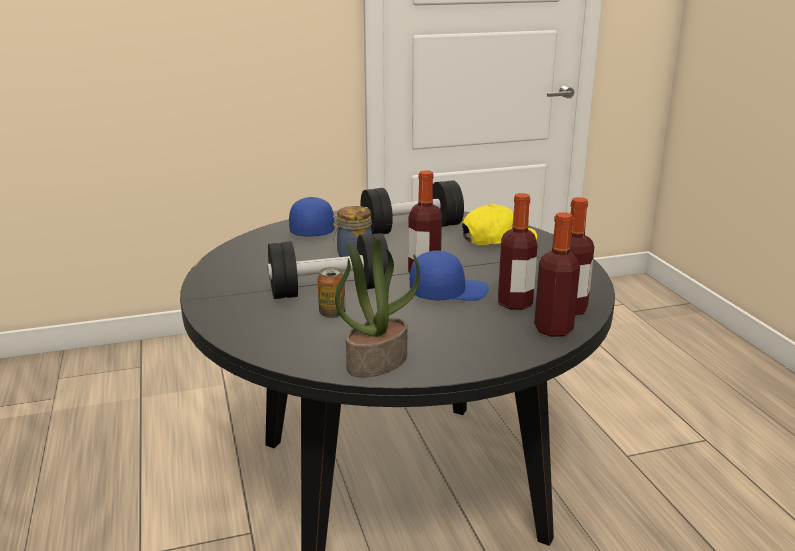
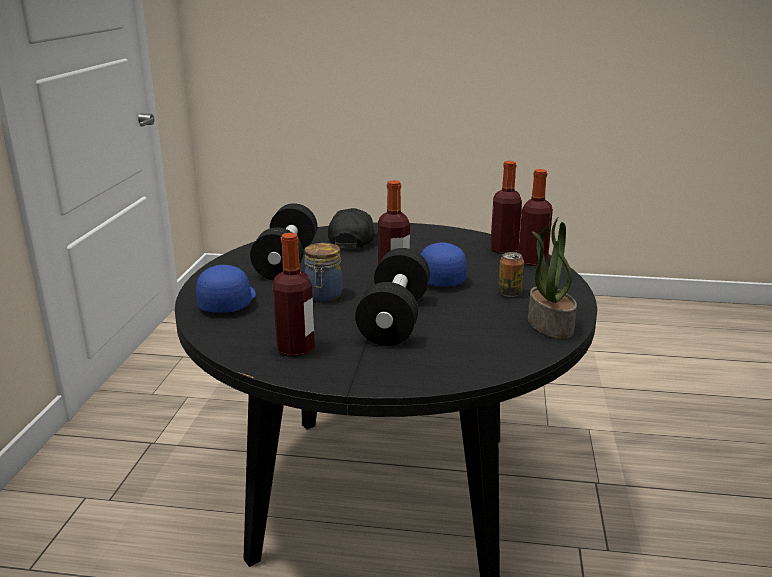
camera: 65 degrees left, 0 degrees up
(311, 230) = (227, 301): blue cap -> blue cap turned 75 degrees clockwise
(332, 313) = (446, 326): can -> can (509, 293)
(497, 239) = (353, 239): yellow cap -> black cap
(515, 303) = (481, 262): bottle -> bottle (295, 349)

